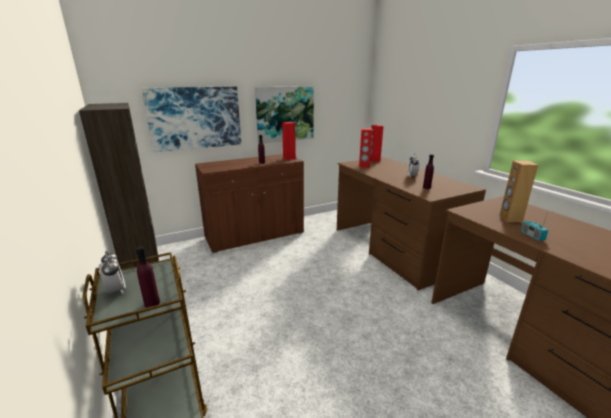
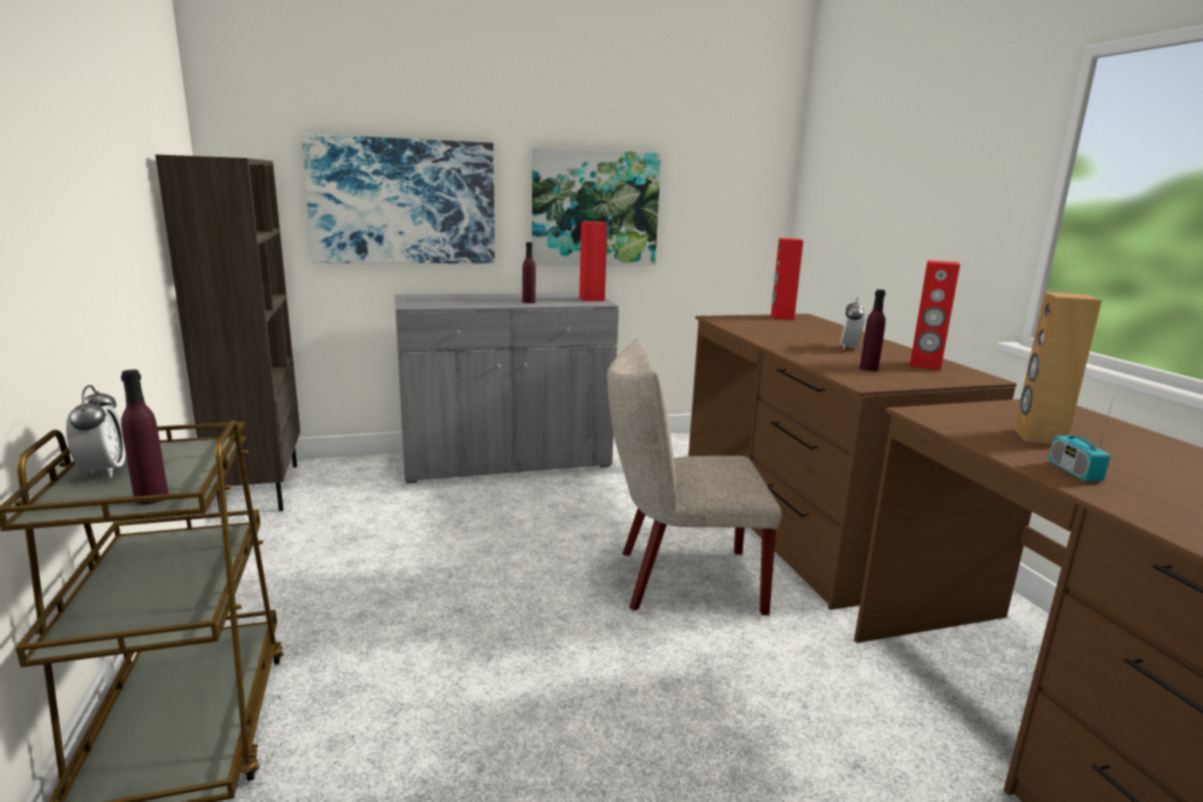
camera: 10 degrees right, 5 degrees down
(255, 235) = (506, 461): brown cabinet -> grey cabinet
(352, 285) = (679, 580): none -> beige chair
(364, 166) = (751, 324): red speaker -> red speaker (925, 365)

